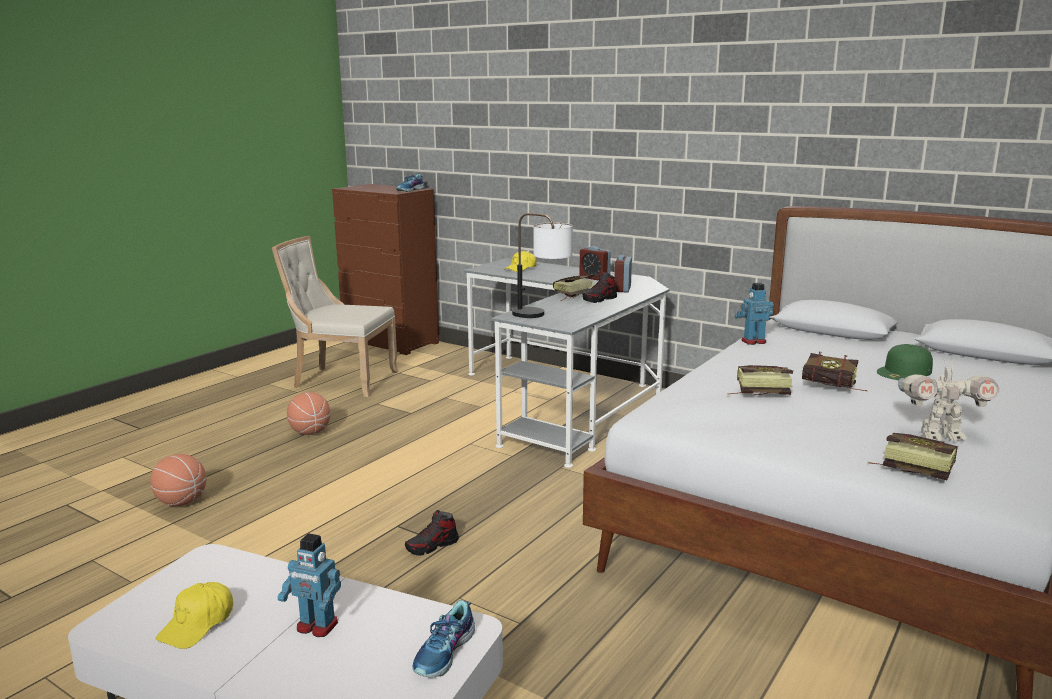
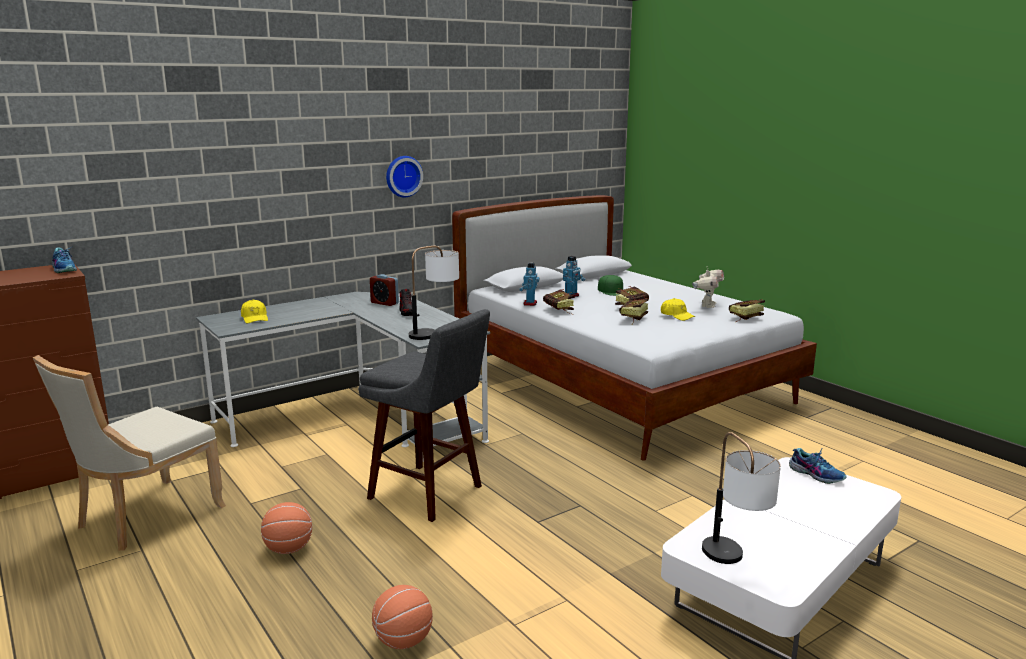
camera: 70 degrees left, 0 degrees up
(169, 590) = (733, 563): none -> table lamp
(197, 624) = (781, 551): yellow cap -> yellow cap (677, 316)
(316, 626) = (787, 509): toy robot -> toy robot (571, 296)
(429, 463) = (430, 494): none -> grey stool
(432, 546) = (579, 511): shoe -> none
(570, 296) = (385, 318): book -> book (560, 311)
(594, 278) = (335, 304): alarm clock -> none
(723, 150) = (403, 176): none -> wall clock

